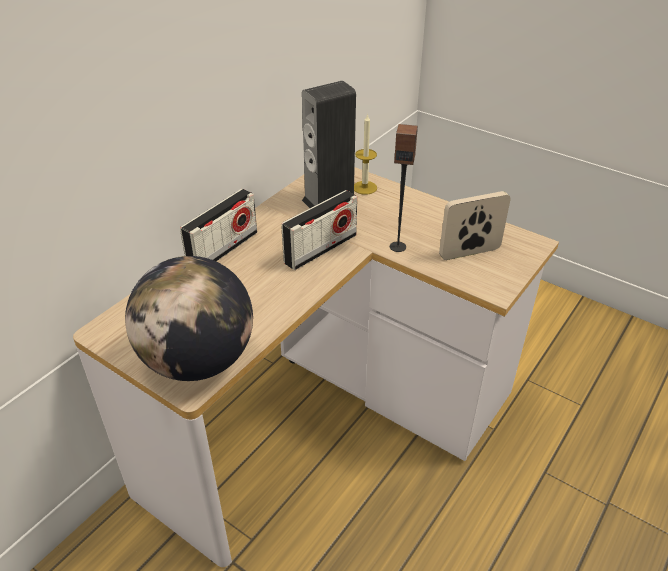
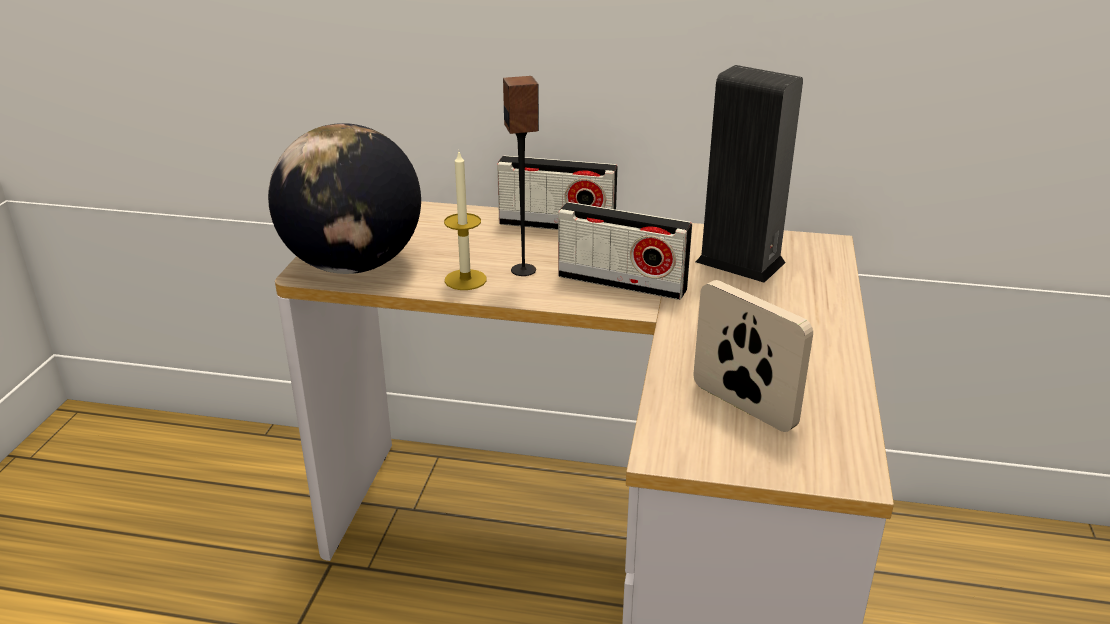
camera: 65 degrees right, 10 degrees down
(364, 187) = (809, 279): candle -> candle (465, 280)
(398, 246) = (689, 338): speaker -> speaker (524, 270)

